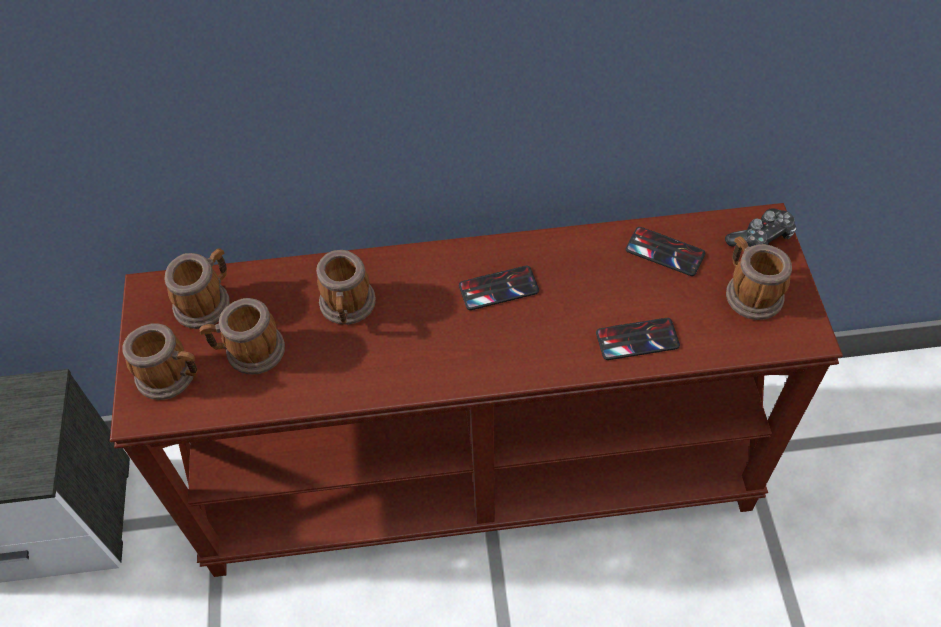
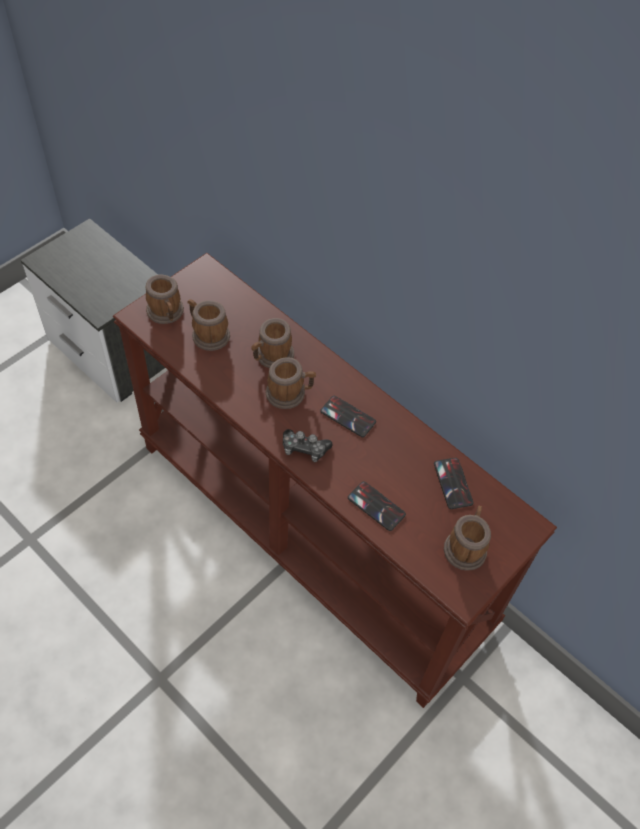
camera: 45 degrees right, 0 degrees up
(207, 301) = (221, 295): mug -> mug (290, 393)
(761, 238) = (514, 529): game controller -> game controller (304, 449)

